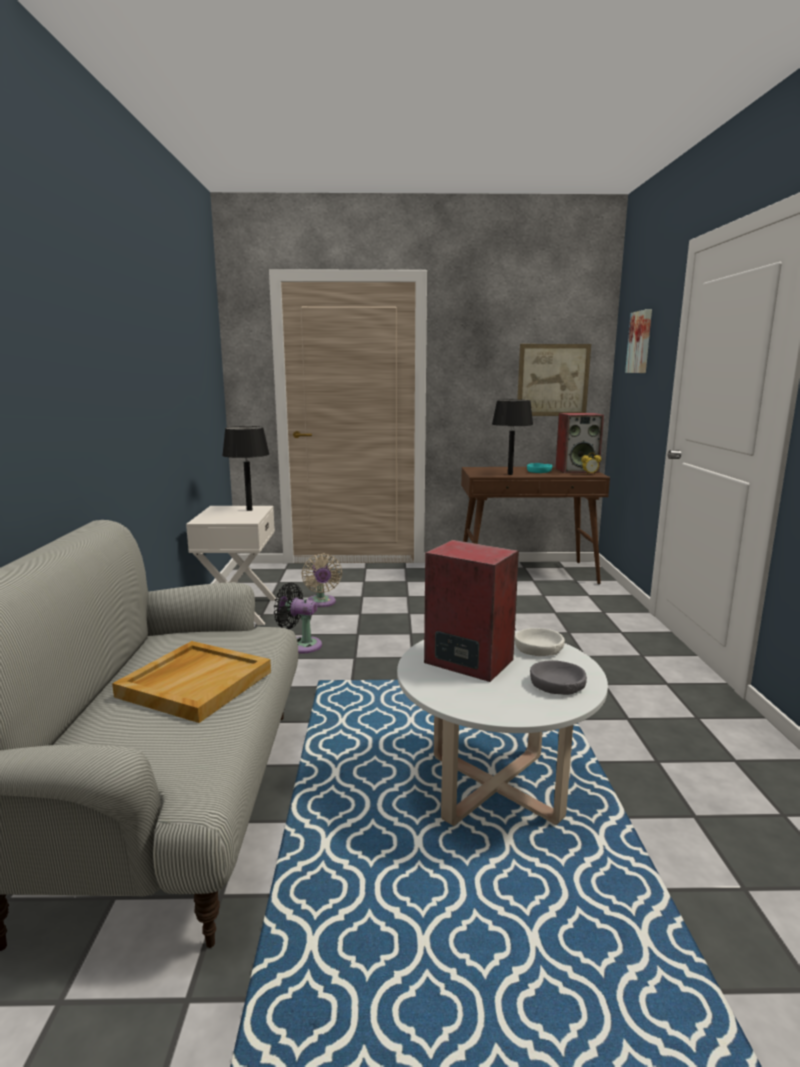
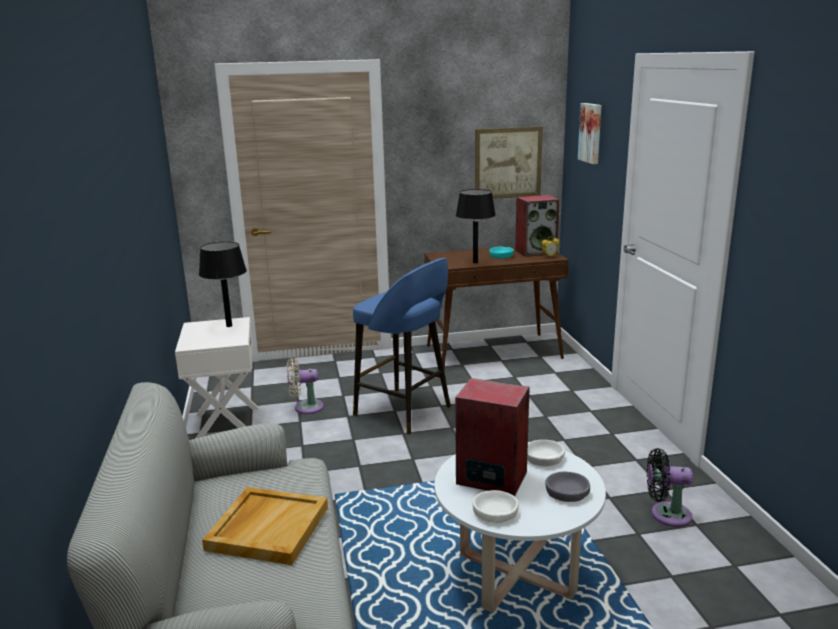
camera: 10 degrees left, 5 degrees up
(300, 645) = (303, 458): black fan -> black fan (666, 514)
(321, 603) = (305, 407): beige fan -> beige fan turned 105 degrees clockwise
(418, 615) = (404, 412): none -> blue stool
(460, 695) = (495, 512): none -> white bowl

